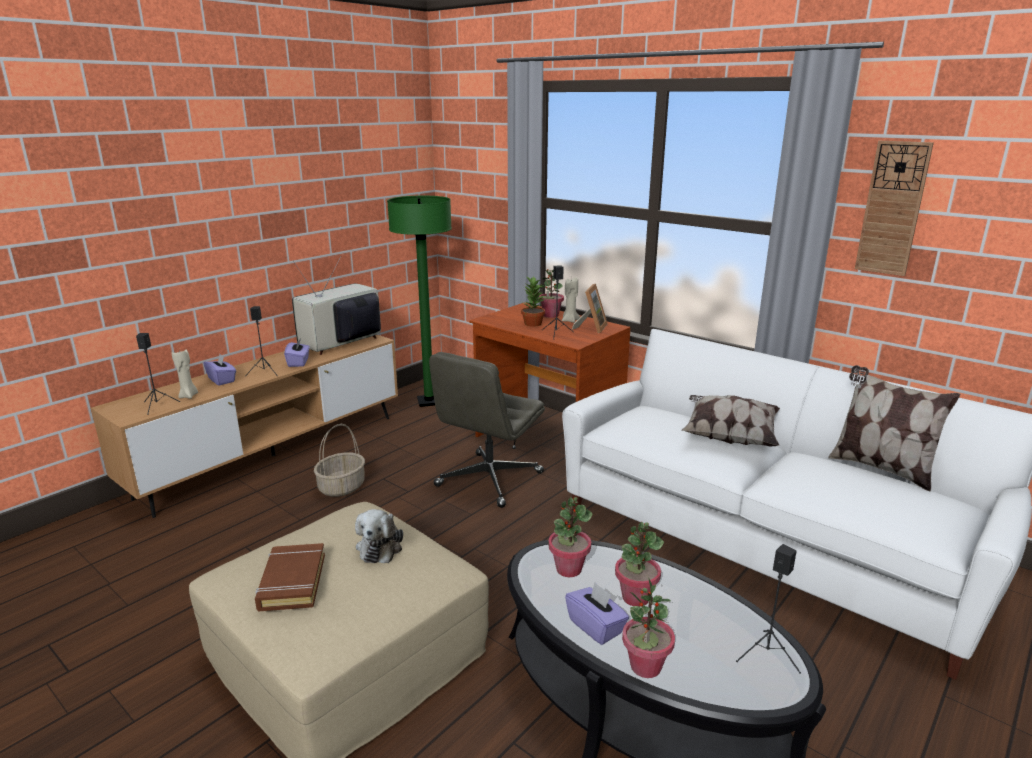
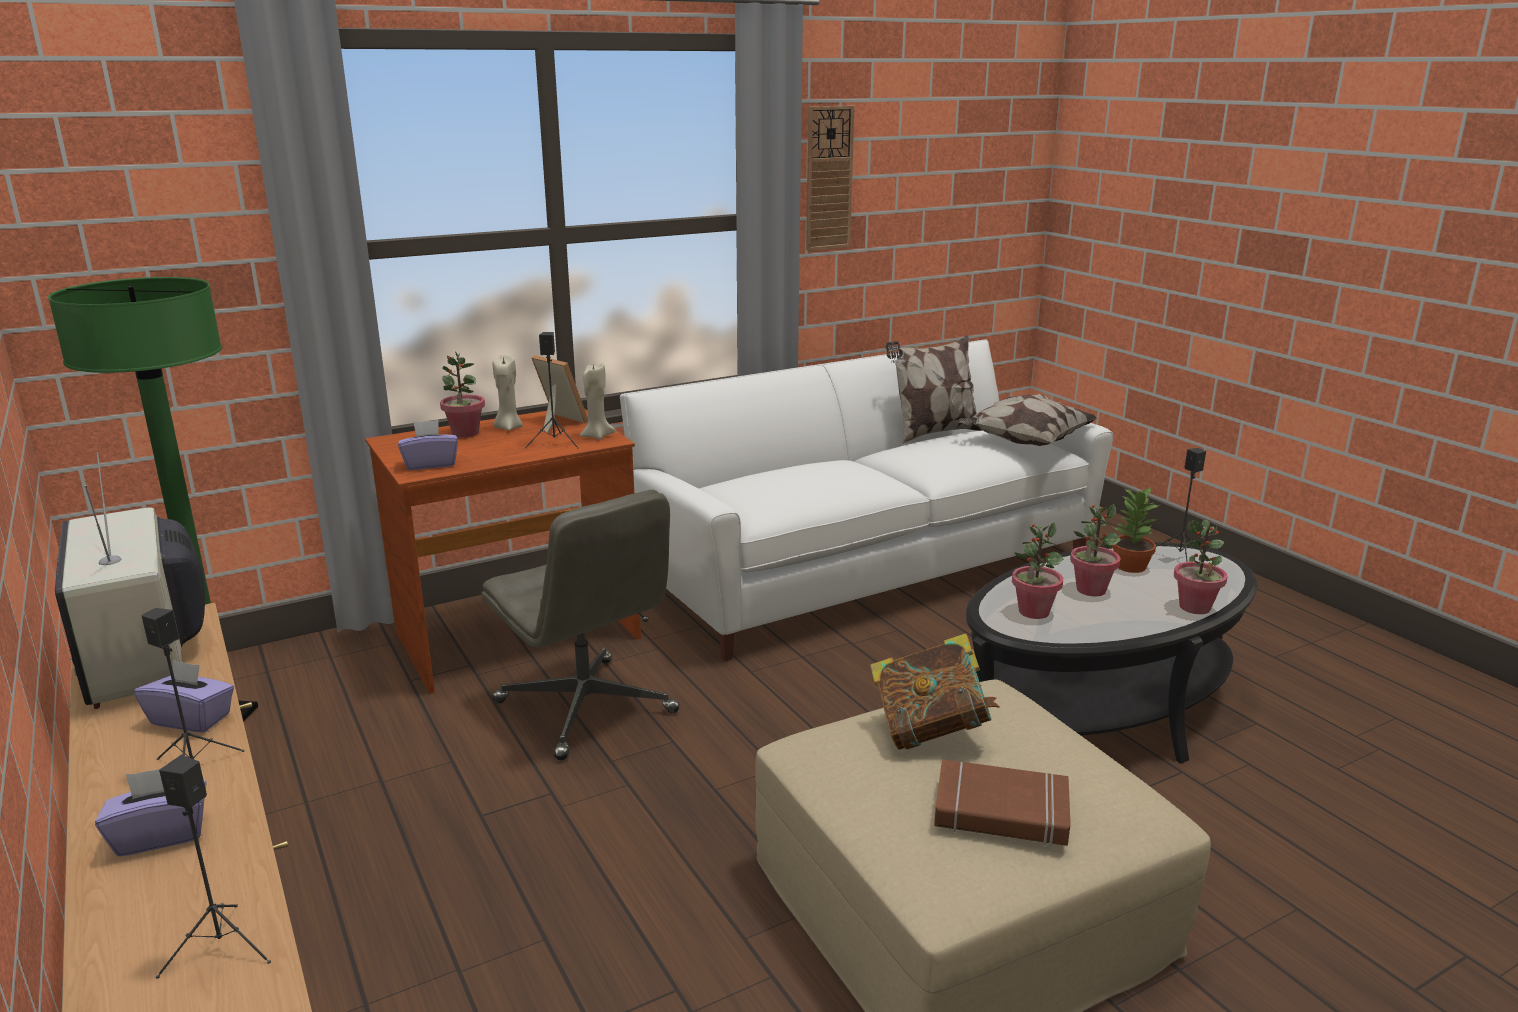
camera: 70 degrees left, 0 degrees up
(189, 396) = (214, 890): beige candle -> beige candle (597, 436)
(342, 487) = (468, 871): basket -> none
(380, 546) = (930, 731): plush toy -> book
(532, 323) = (487, 448): potted plant -> potted plant (1129, 566)
(596, 626) = (1135, 617): purple tissue box -> purple tissue box (430, 464)
(728, 437) = (835, 466): pillow -> pillow (1024, 443)

